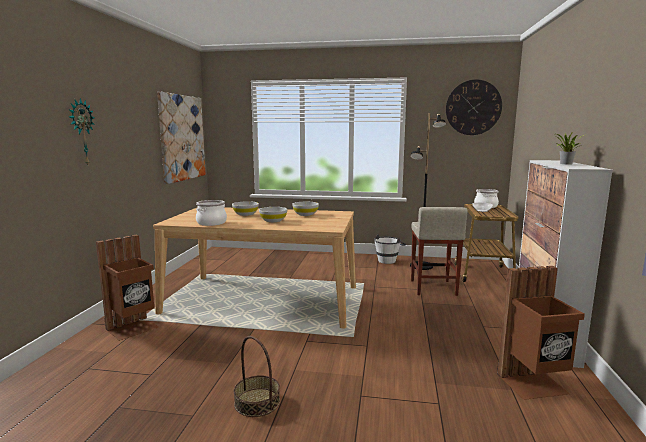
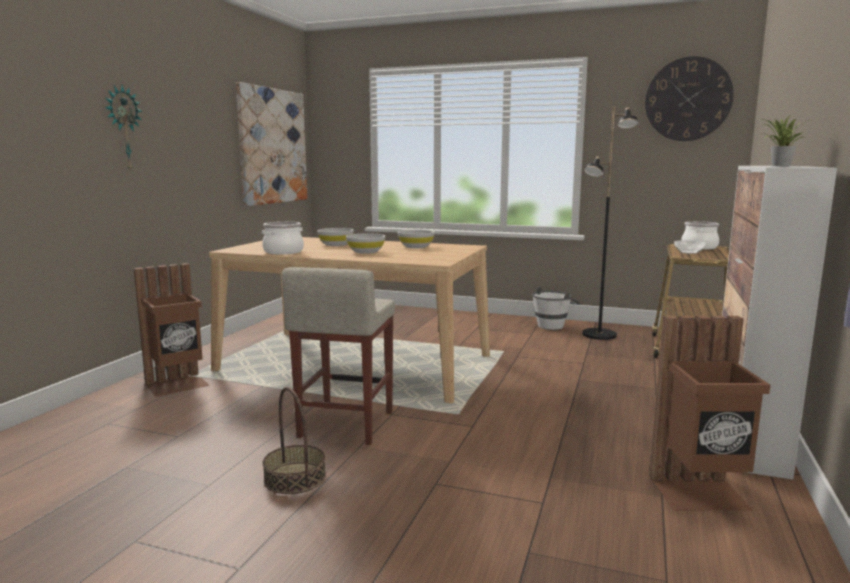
camera: 10 degrees right, 0 degrees up
(433, 288) = (604, 363): beige stool -> beige stool (345, 425)

